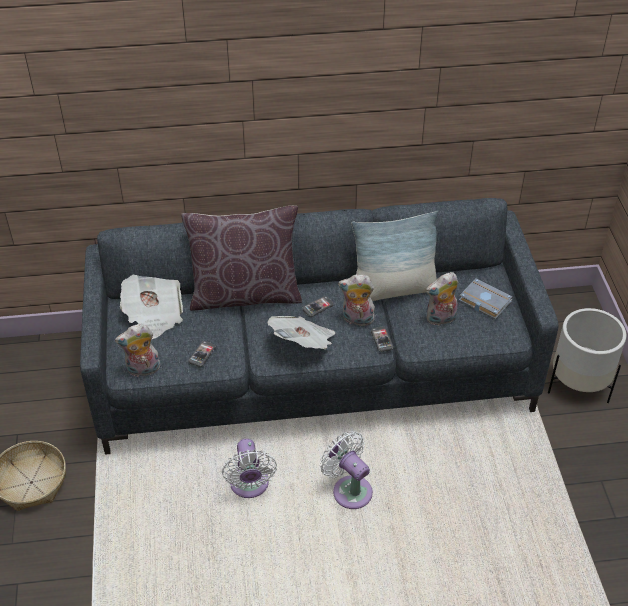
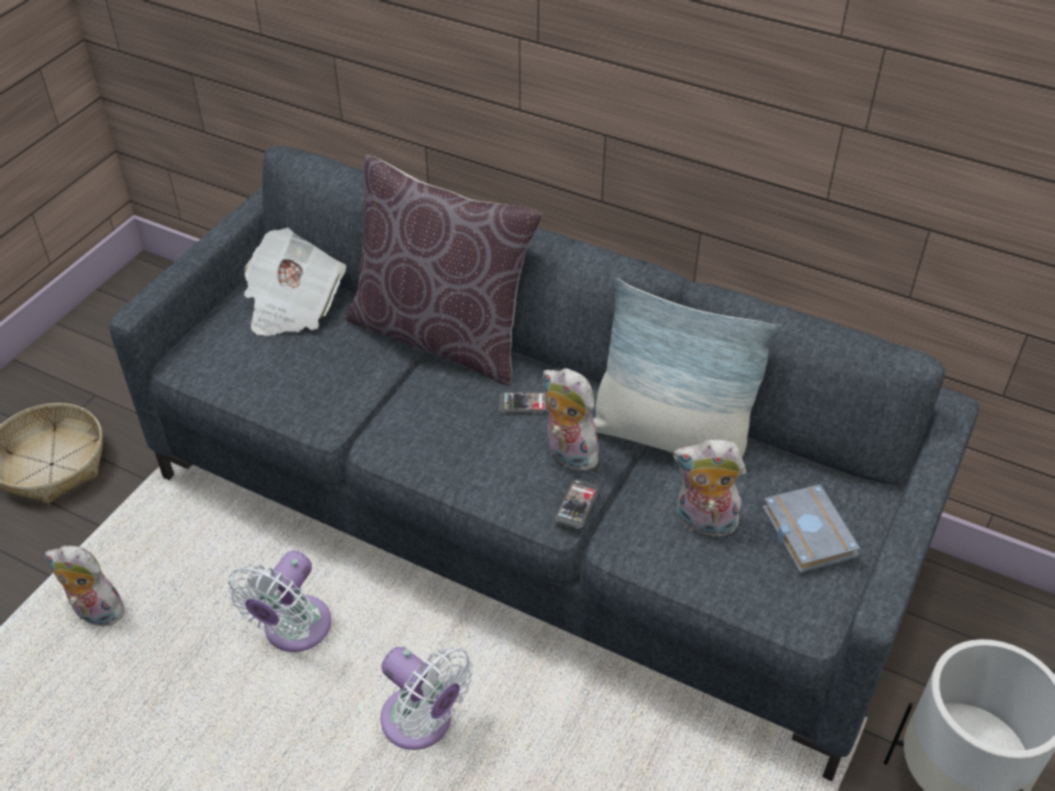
camera: 35 degrees right, 0 degrees up
(143, 370) = (207, 371): plush toy -> plush toy (95, 613)
(202, 354) = (300, 389): phone -> none
(303, 343) = (452, 447): newspaper -> none
(349, 489) = (422, 723): white fan -> white fan turned 135 degrees clockwise

